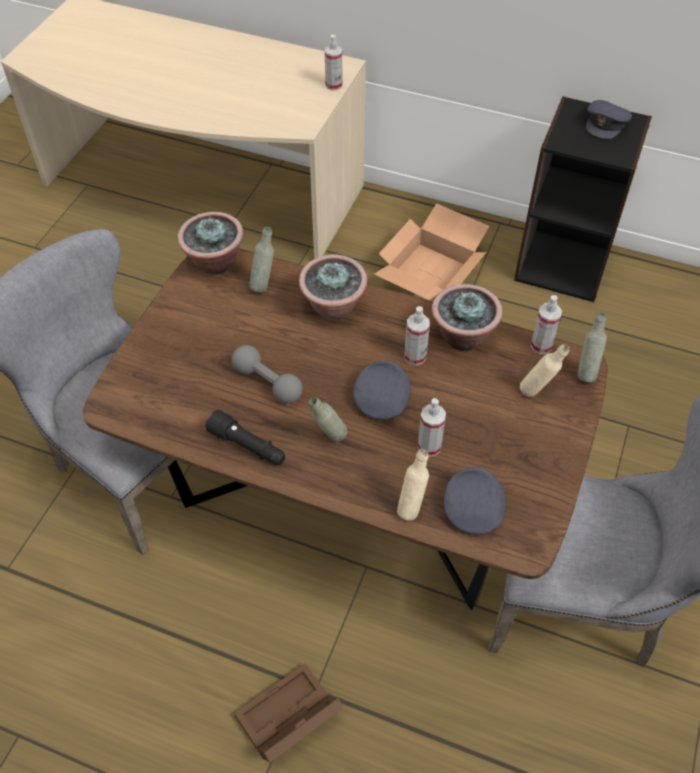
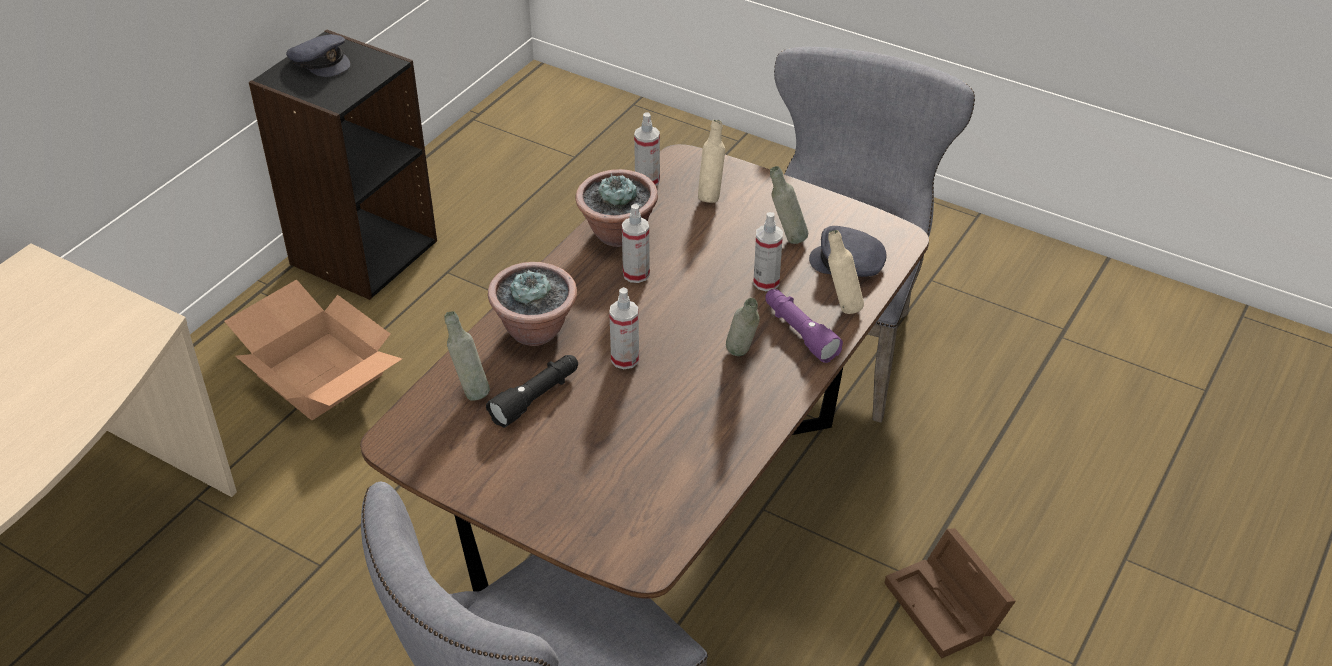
camera: 80 degrees left, 10 degrees down
(214, 263) = (407, 437): potted plant -> none
(248, 446) = (738, 428): black flashlight -> black flashlight (536, 398)
(267, 383) = (643, 402): grey dumbbell -> none
(333, 85) = (70, 282): spray bottle -> spray bottle (625, 359)
(369, 477) = (799, 332): none -> purple flashlight
(381, 398) = (690, 308): grey cap -> none
(585, 372) = (692, 159): grey bottle -> grey bottle (786, 238)

